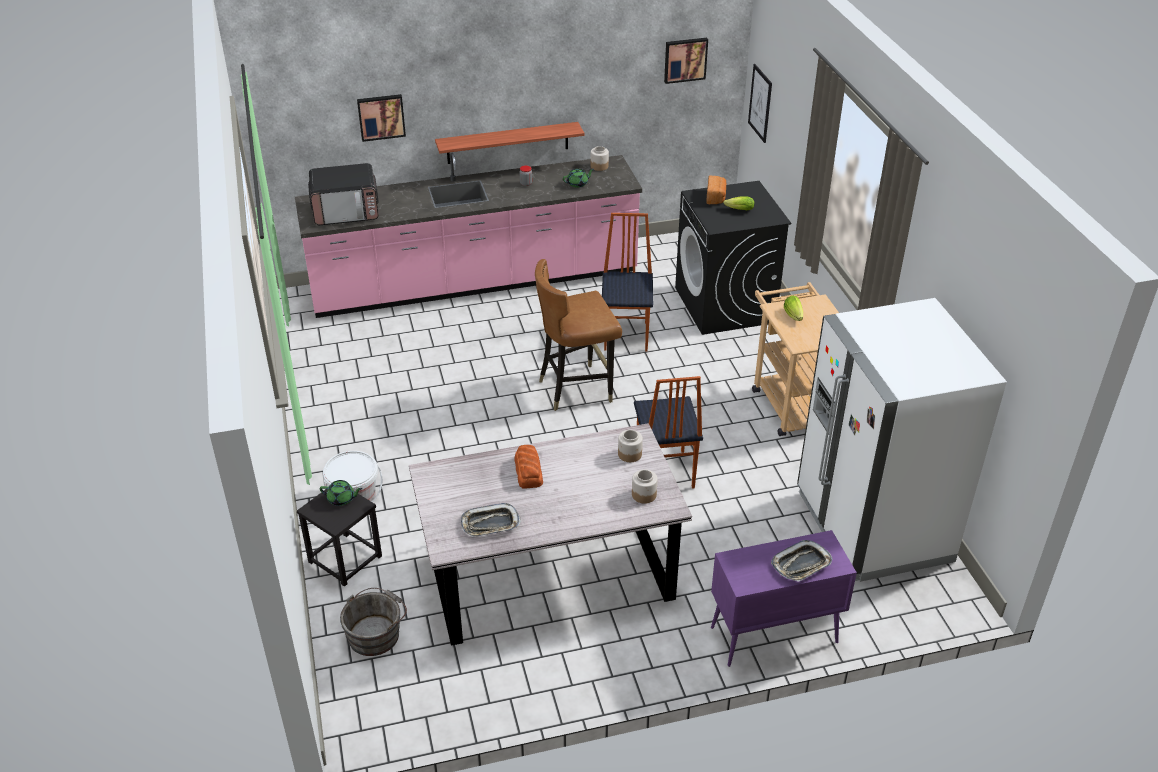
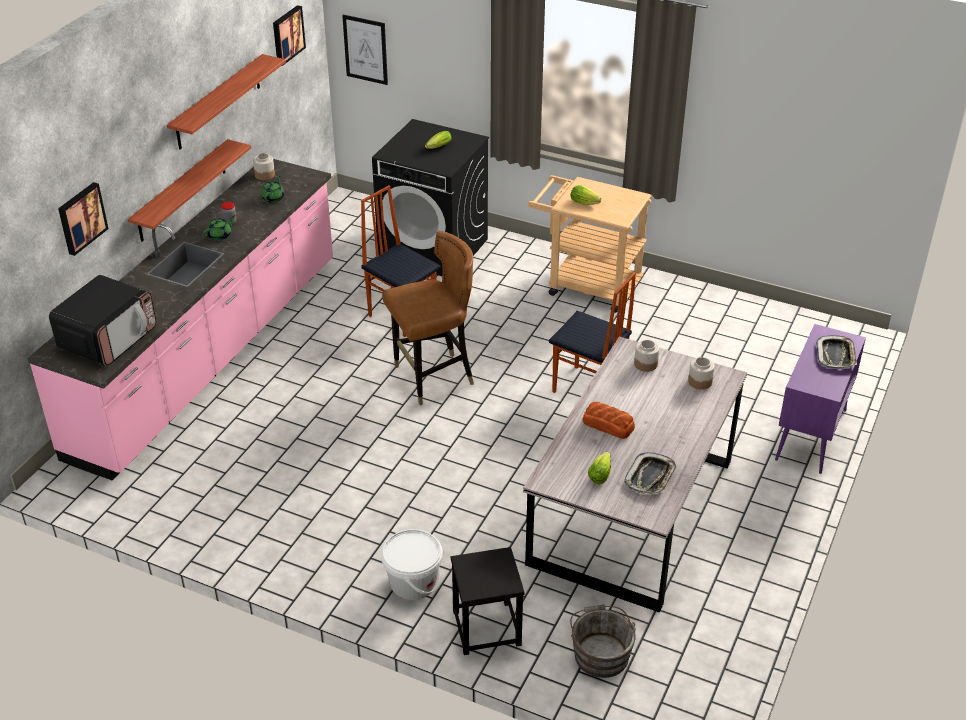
camera: 50 degrees left, 0 degrees up
(342, 499) = (480, 564): green teapot -> green teapot (220, 235)
(465, 496) = (601, 474): none -> lettuce
(572, 86) = (218, 102): none -> shelf
(576, 388) = (433, 378): brown chair -> brown chair turned 135 degrees counterclockwise
(716, 197) = (406, 147): bread -> none
(872, 526) = (753, 328): white fridge -> none

